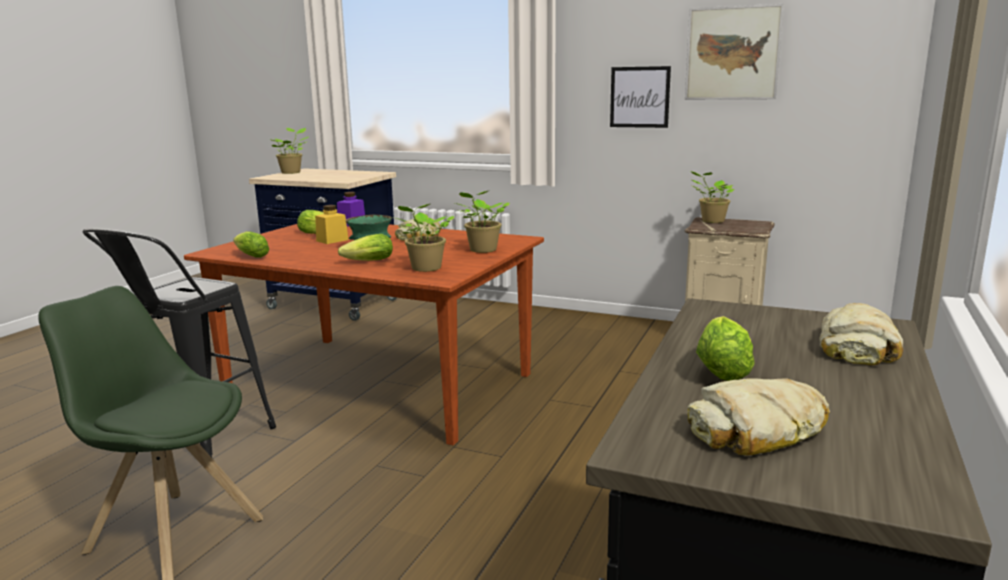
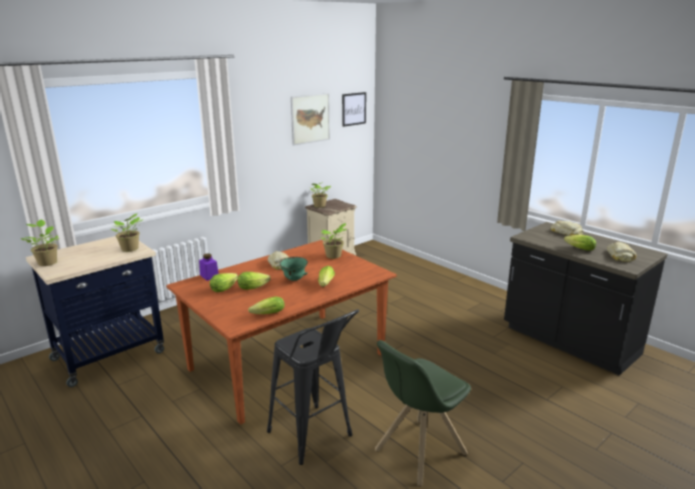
camera: 65 degrees left, 5 degrees up
(332, 240) = (254, 287): yellow jar -> lettuce
(425, 269) = (358, 273): potted plant -> potted plant (130, 249)
(639, 97) = (271, 147): picture -> picture (354, 109)

